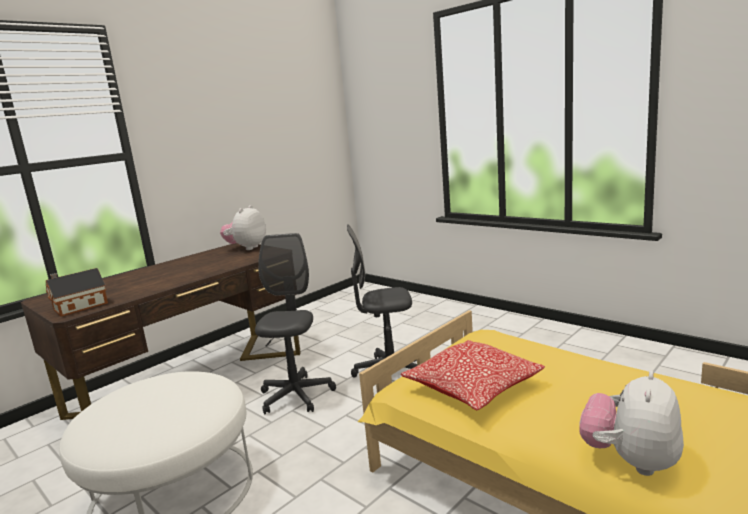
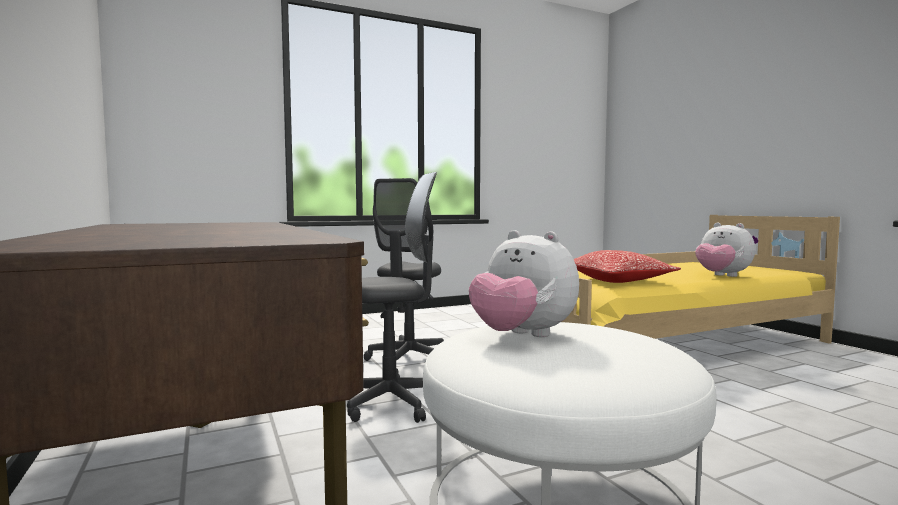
camera: 70 degrees left, 10 degrees down
(78, 307) = (266, 238): toy house -> none
(247, 248) = (174, 223): plush toy -> plush toy (522, 336)
(296, 396) = (392, 403): grey office chair -> grey office chair turned 135 degrees clockwise

